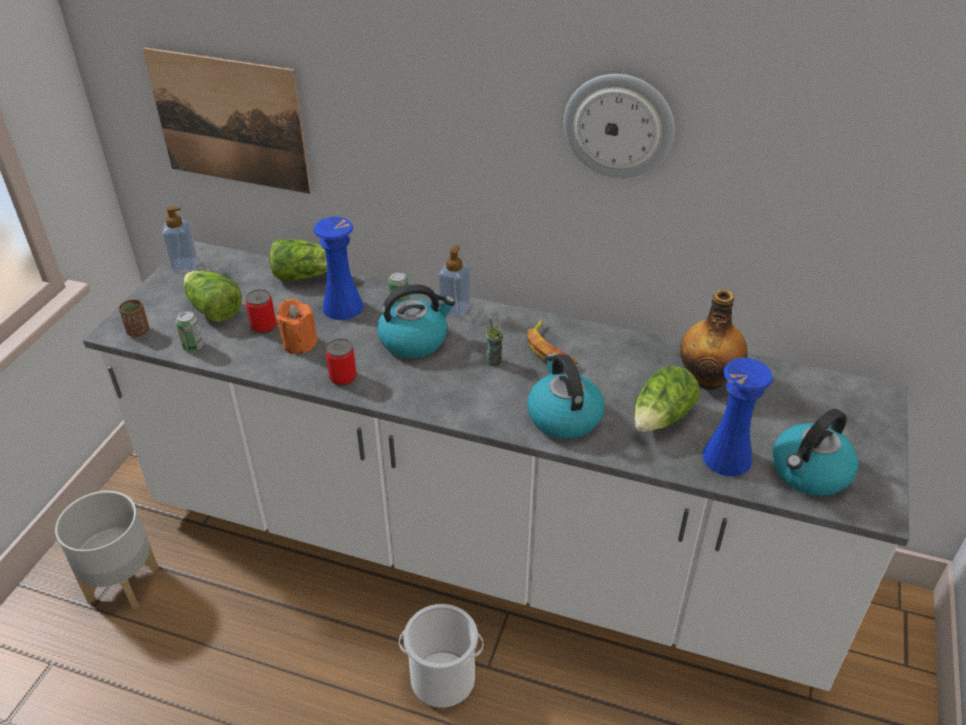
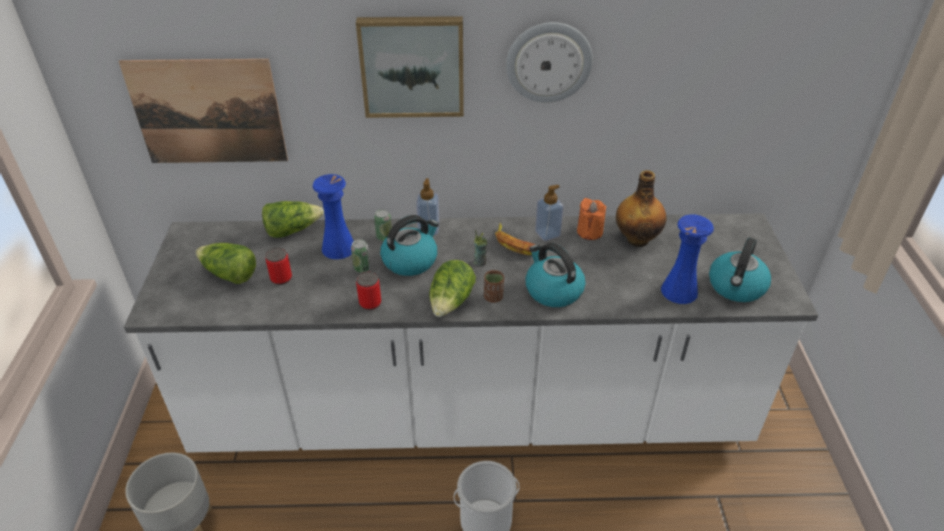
camera: 20 degrees left, 0 degrees up
(138, 331) = (172, 308): brown cup -> brown cup (493, 297)
(184, 264) = (182, 243): soap dispenser -> soap dispenser (547, 234)
(193, 346) = (229, 308): can -> can (362, 268)
(299, 343) = (319, 284): orange candle -> orange candle (589, 232)
(452, 103) = (412, 66): none -> picture
(661, 418) = (621, 275): lettuce -> lettuce (451, 302)

